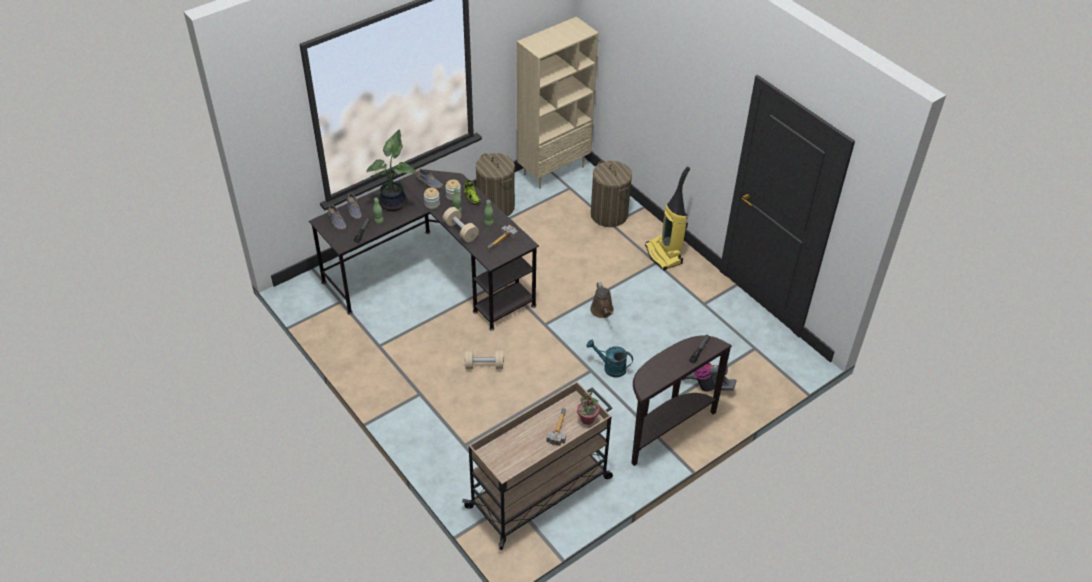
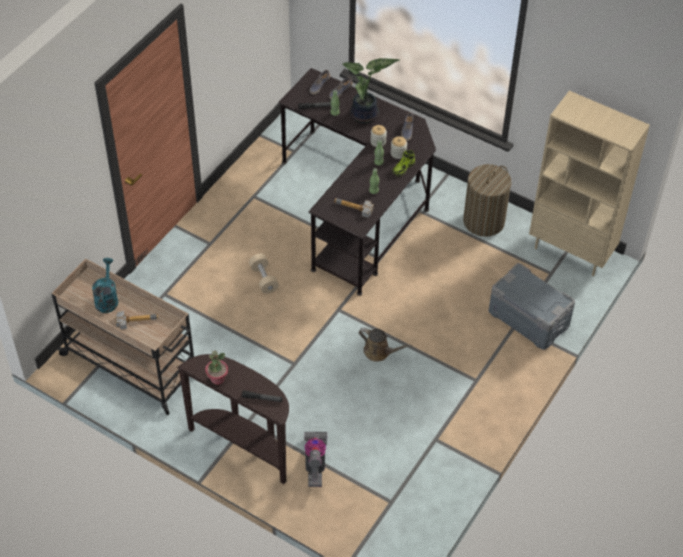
camera: 70 degrees right, 5 degrees up
(461, 231) = (352, 174): beige dumbbell -> none
(587, 419) = (154, 338): potted plant -> potted plant (217, 379)
(602, 311) = (379, 352): brown watering can -> brown watering can turned 120 degrees counterclockwise
(609, 215) = (528, 319): laundry basket -> grey storage box
(610, 367) = (305, 379): turquoise watering can -> turquoise watering can (107, 298)
(664, 255) = (492, 385): vacuum cleaner -> none

